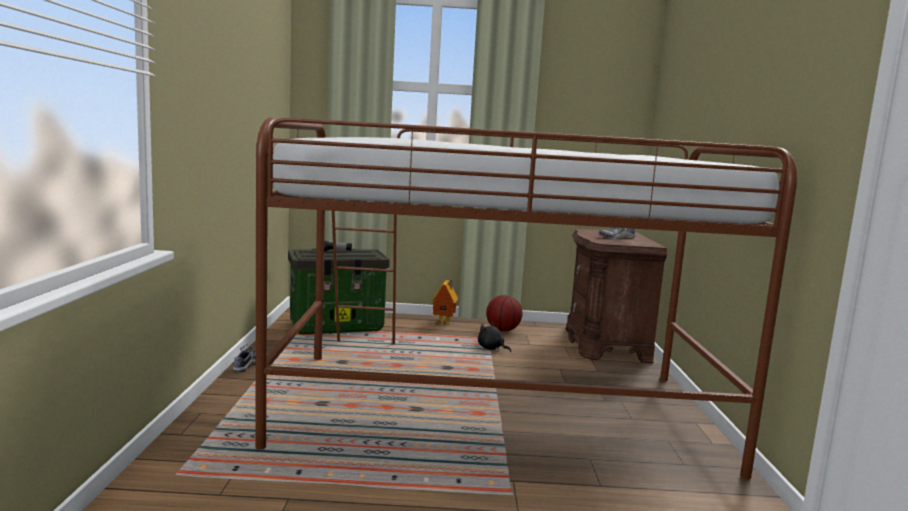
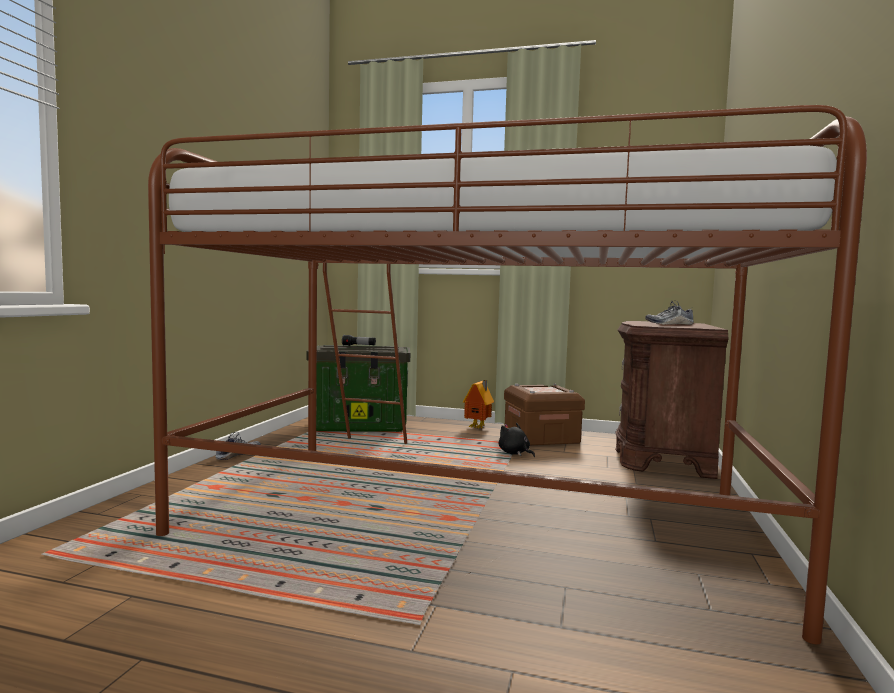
camera: 15 degrees right, 5 degrees down
(503, 330) = (541, 437): basketball -> brown storage box

